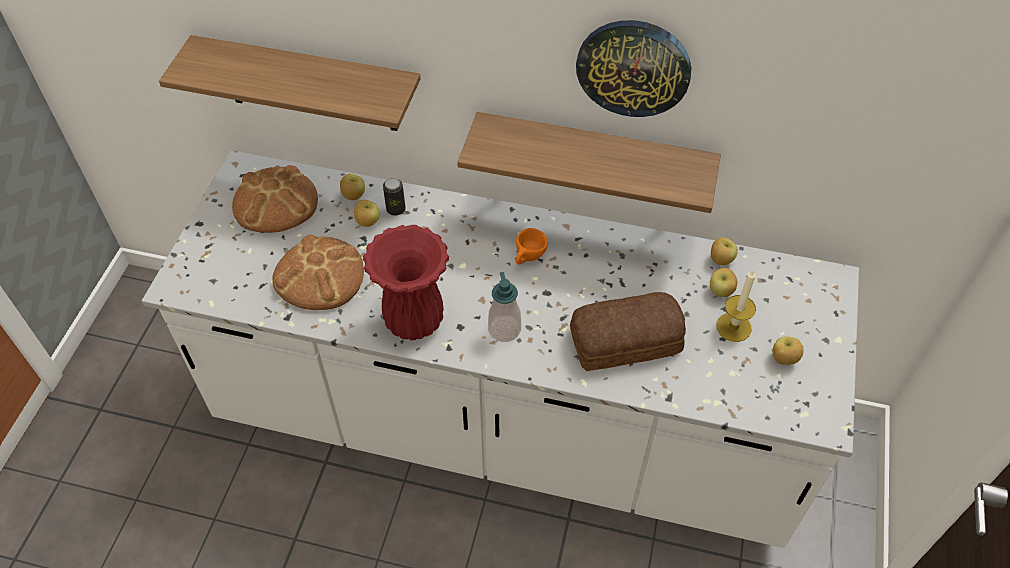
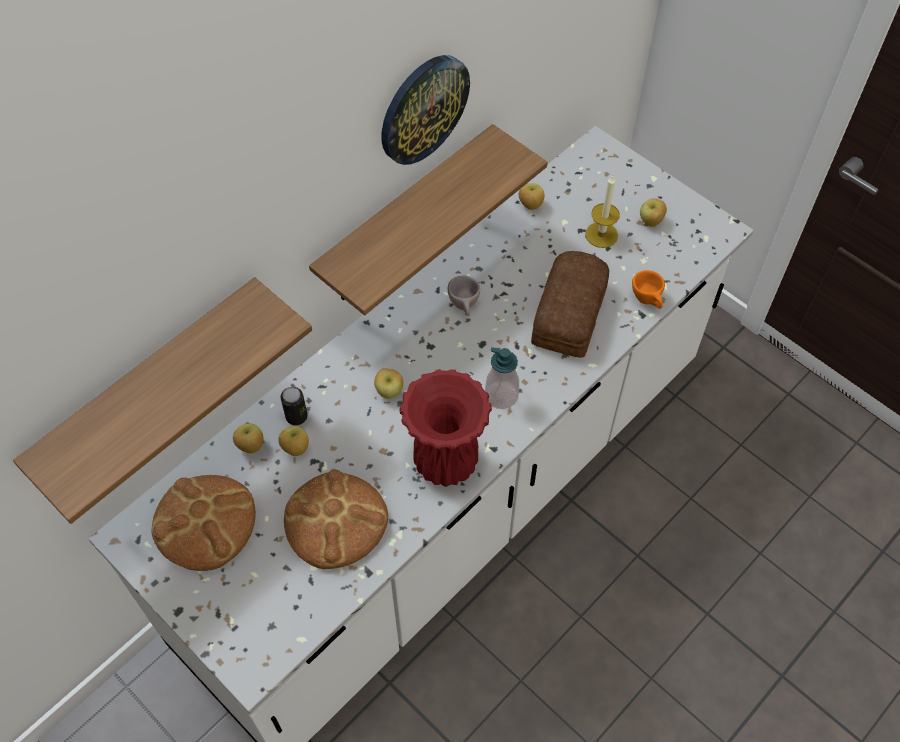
camera: 60 degrees left, 5 degrees up
(528, 259) = (435, 338): orange cup -> orange cup (648, 301)
(575, 264) = (464, 307): none -> beige cup
(721, 291) = (562, 223): apple -> apple (389, 391)

